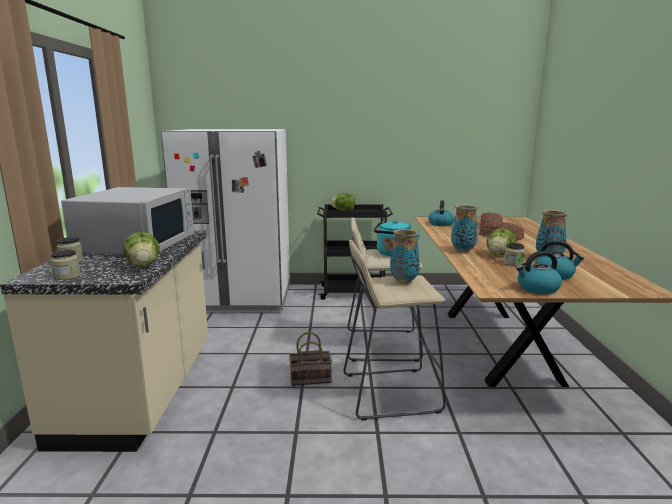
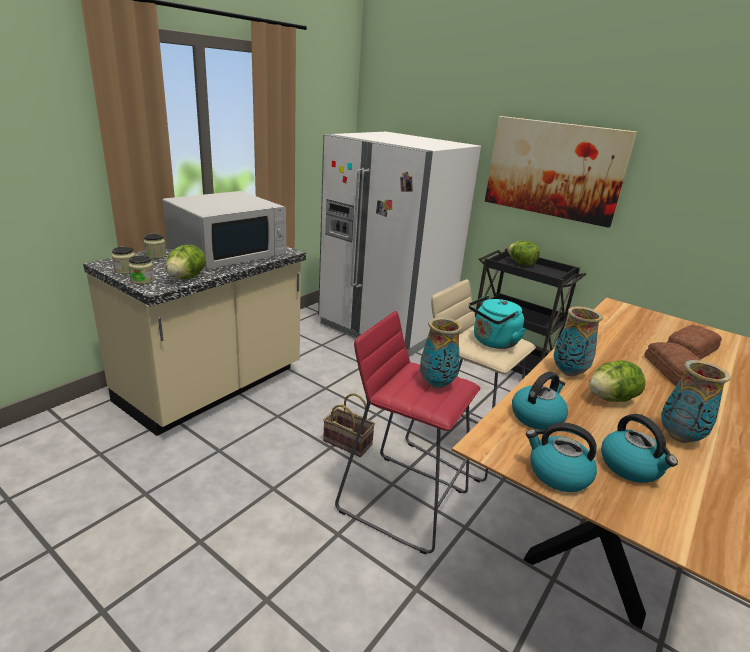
camera: 35 degrees right, 10 degrees up
(346, 138) = (554, 169): none -> picture
(389, 392) = (402, 499): beige stool -> red stool
(440, 224) = (620, 320): kettle -> kettle (537, 416)
(513, 264) = (602, 421): jar -> jar (142, 280)

